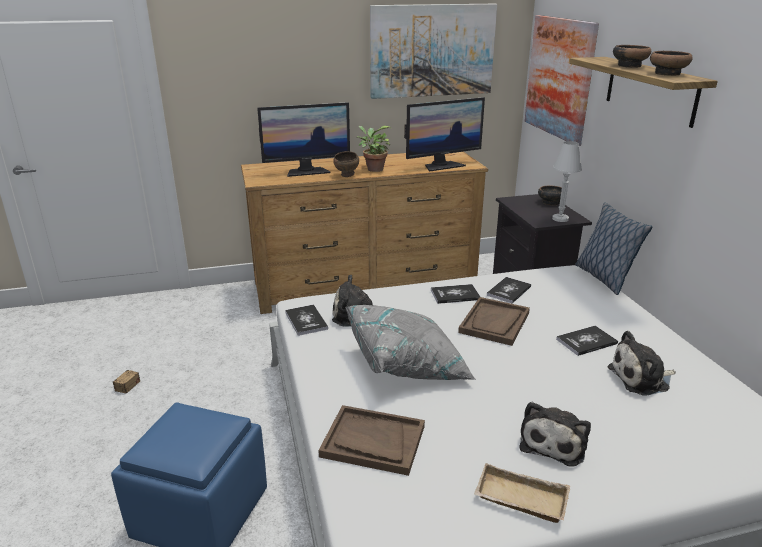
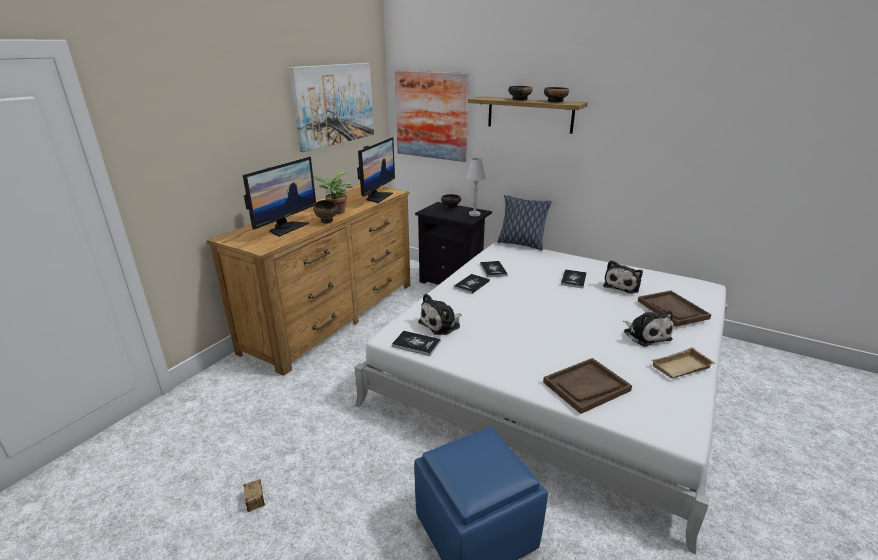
camera: 45 degrees left, 0 degrees up
(407, 364) = (523, 335): grey pillow -> none
(494, 323) = (521, 290): brown tray -> brown tray (672, 310)

